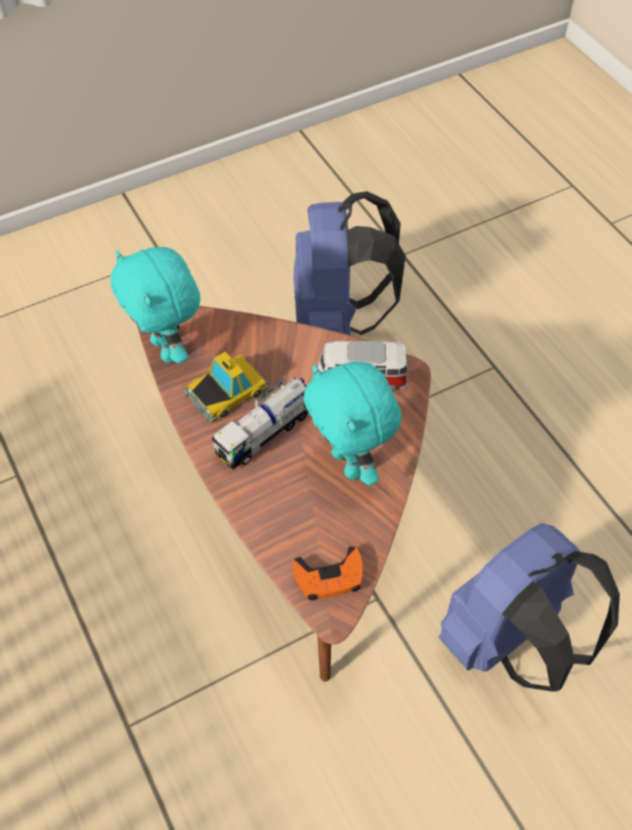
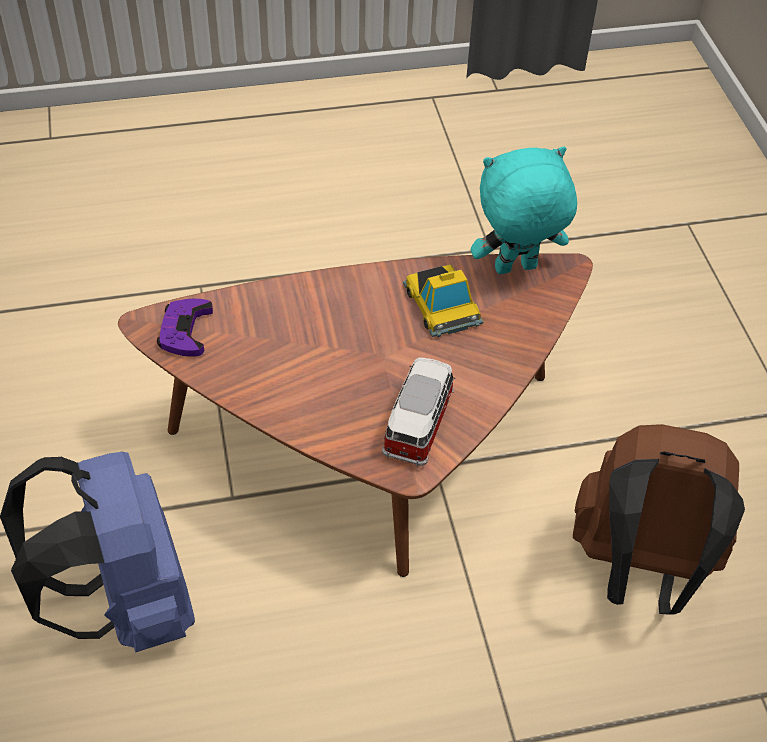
camera: 105 degrees right, 5 degrees down
(265, 433) = (374, 322): toy truck -> none
(329, 577) = (185, 331): orange game controller -> purple game controller
(337, 321) = (639, 571): blue backpack -> brown backpack
(350, 463) = (306, 381): turquoise plush toy -> none

